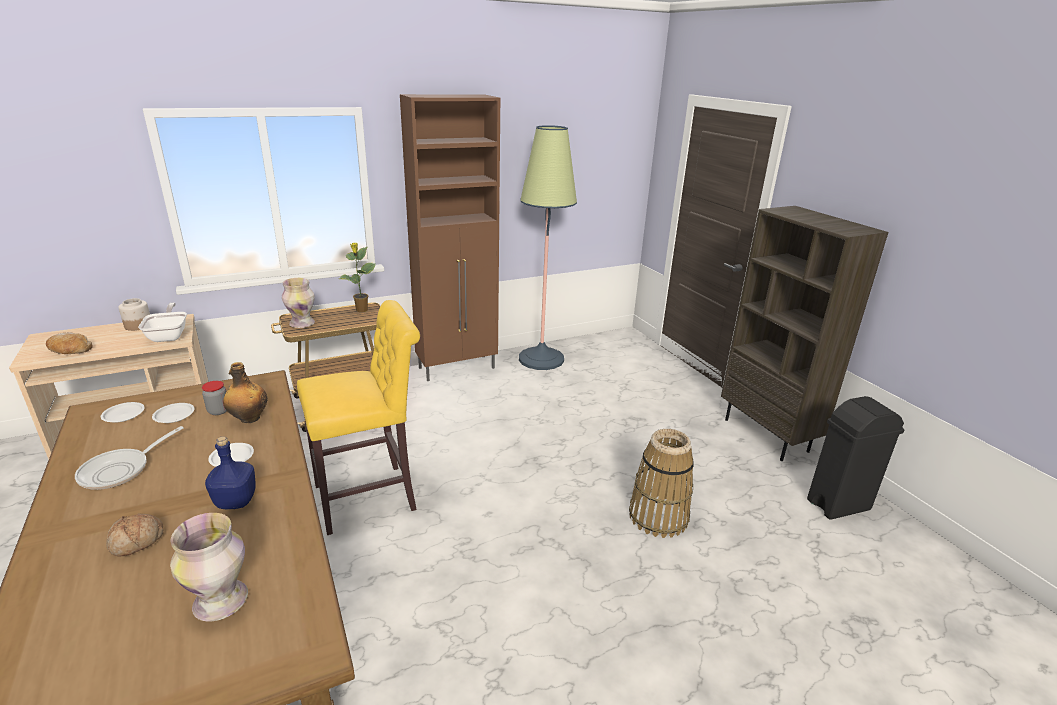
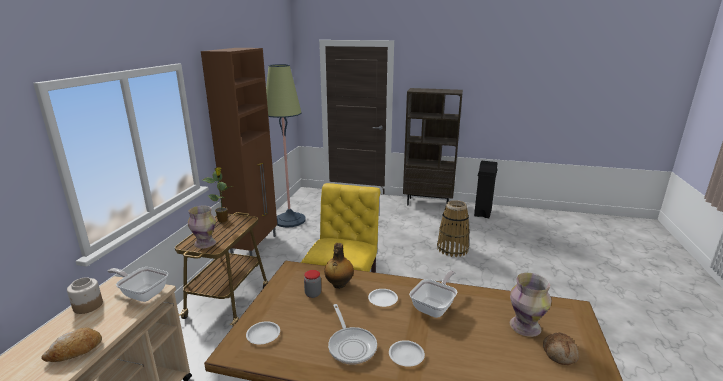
camera: 50 degrees left, 5 degrees down
(136, 541) = (447, 348): bread -> bread (560, 353)
(174, 415) = (295, 312): white plate -> white plate (406, 355)
(236, 502) = (435, 307): blue bottle -> frying pan

